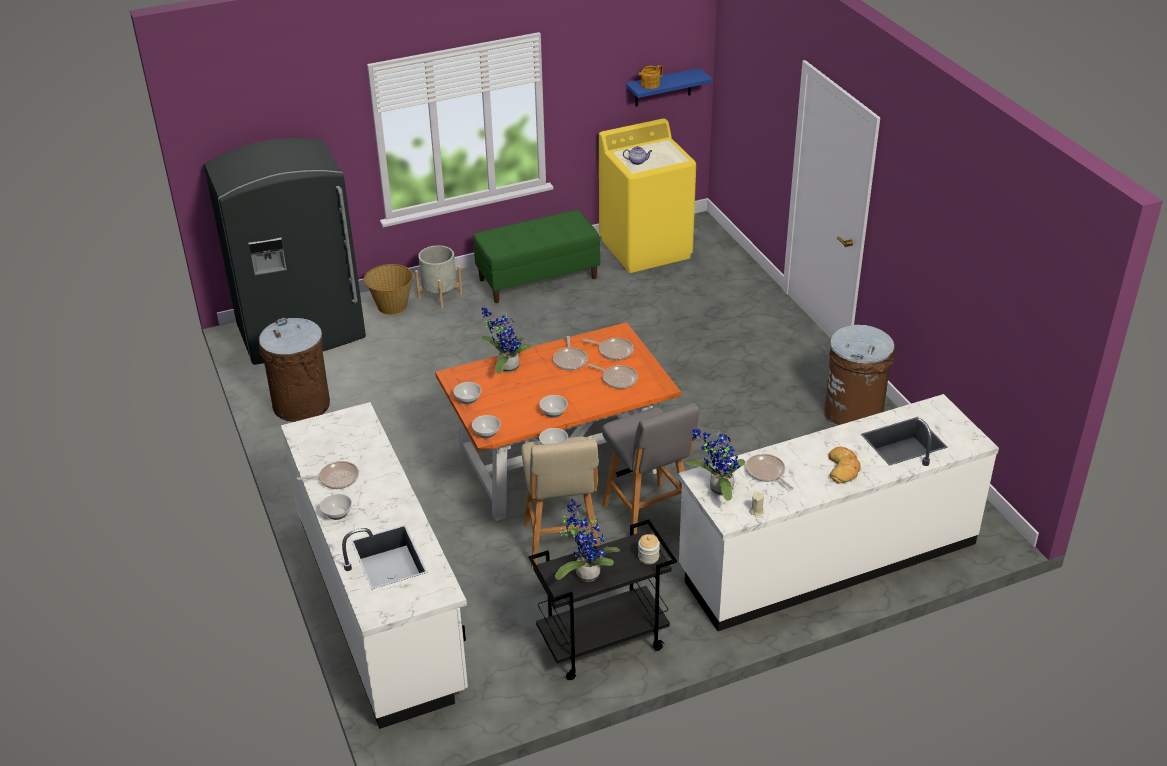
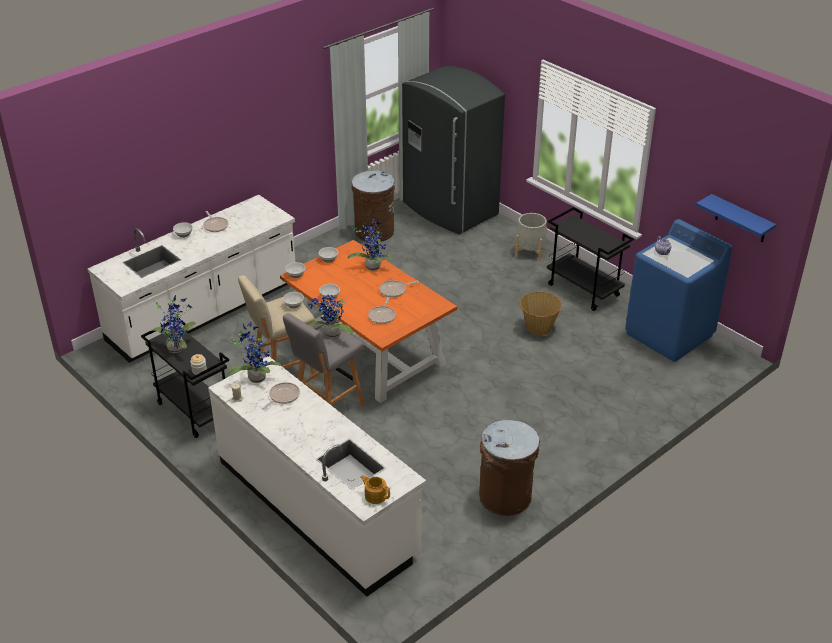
camera: 70 degrees right, 0 degrees up
(391, 306) = (503, 236): basket -> basket (538, 327)
(538, 278) = (584, 290): green bench -> black cart
(613, 351) = (416, 307): frying pan -> none
(635, 425) = (331, 335): none -> potted plant
(646, 248) = (669, 334): yellow washing machine -> blue washing machine
(649, 84) = (718, 205): teapot -> teapot (375, 495)
(843, 468) = (302, 434): bread -> none

